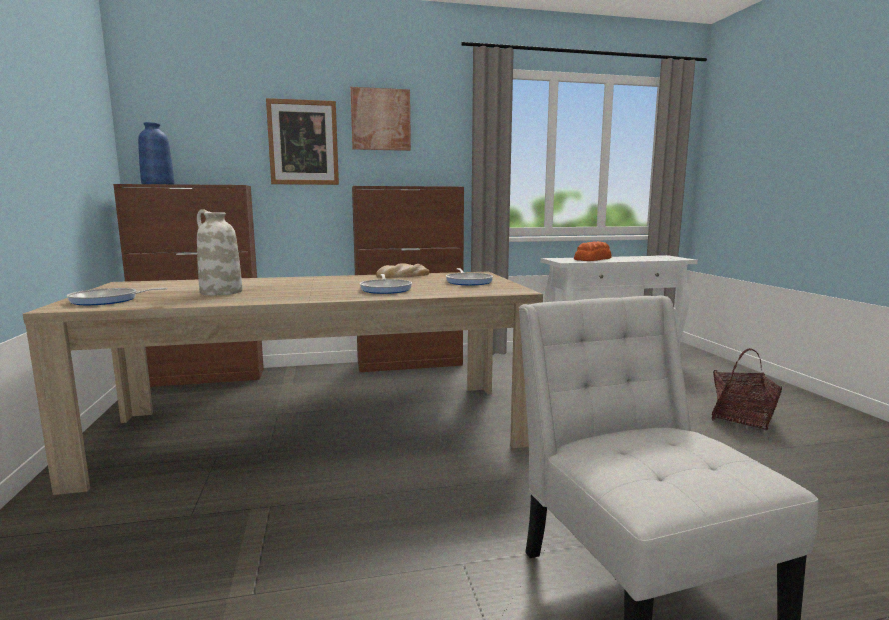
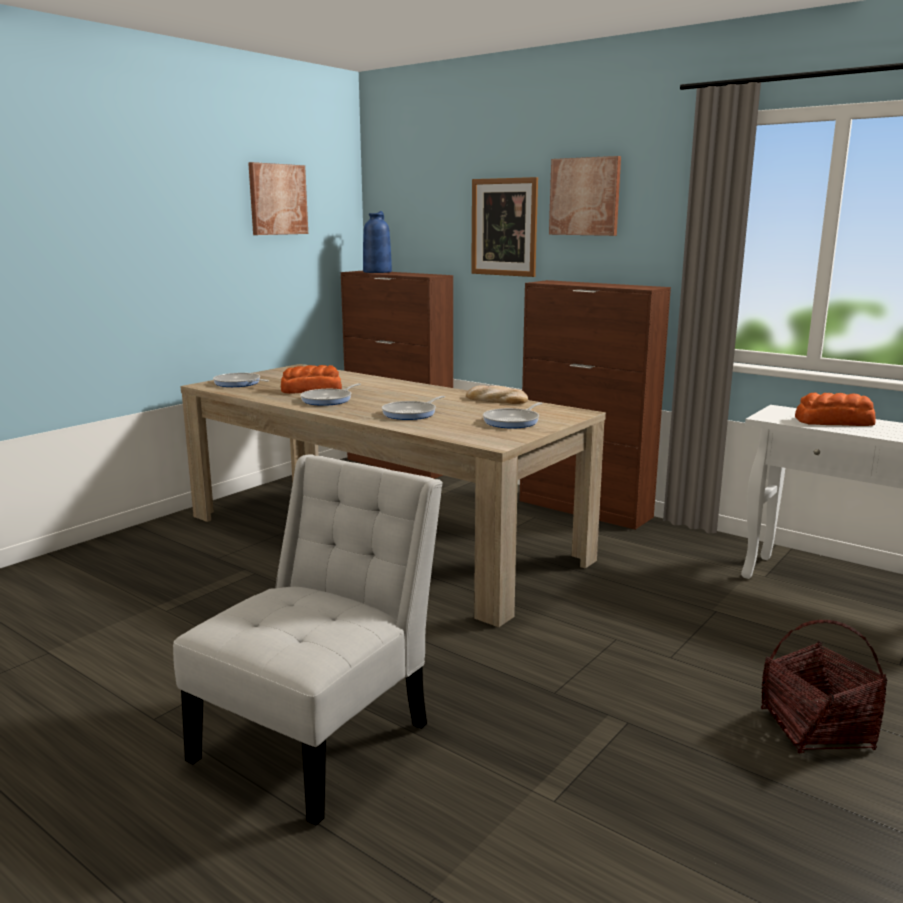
camera: 50 degrees right, 5 degrees up
(57, 87) = (277, 199): none -> picture
(220, 292) = (310, 389): white vase -> bread
(275, 294) = (329, 400): none -> frying pan

